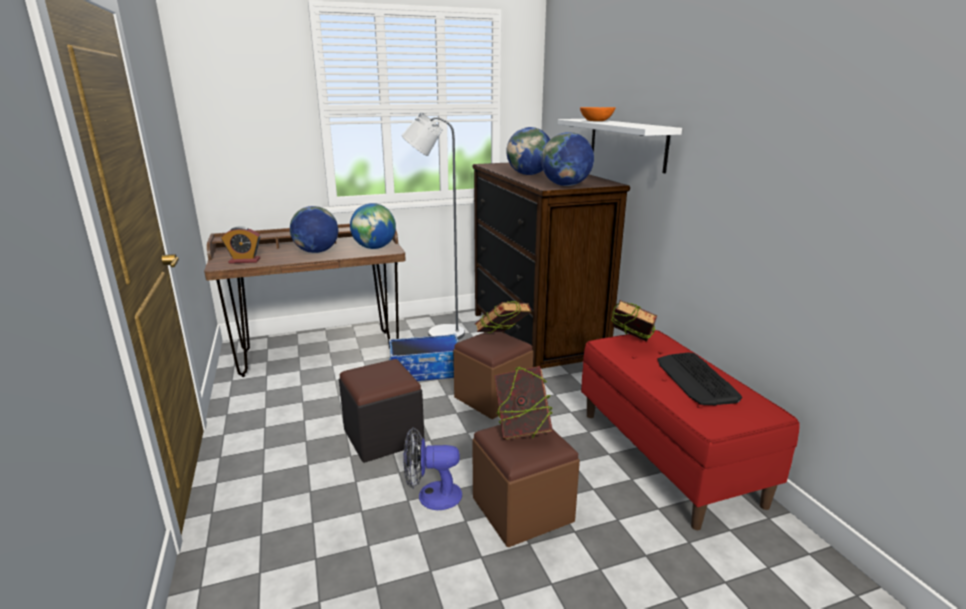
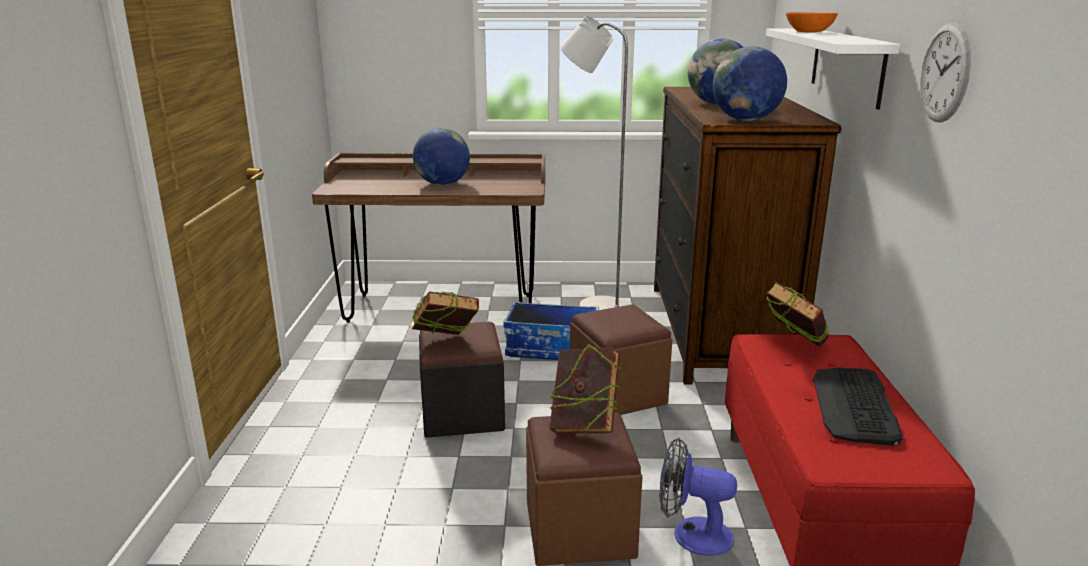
camera: 20 degrees right, 0 degrees up
(244, 261) = (359, 187): alarm clock -> none
(374, 248) = (511, 186): globe -> none
(431, 496) = (481, 489): fan -> fan (691, 534)
(502, 339) = (634, 318): book -> book (446, 344)
(730, 146) = (945, 73): none -> wall clock

